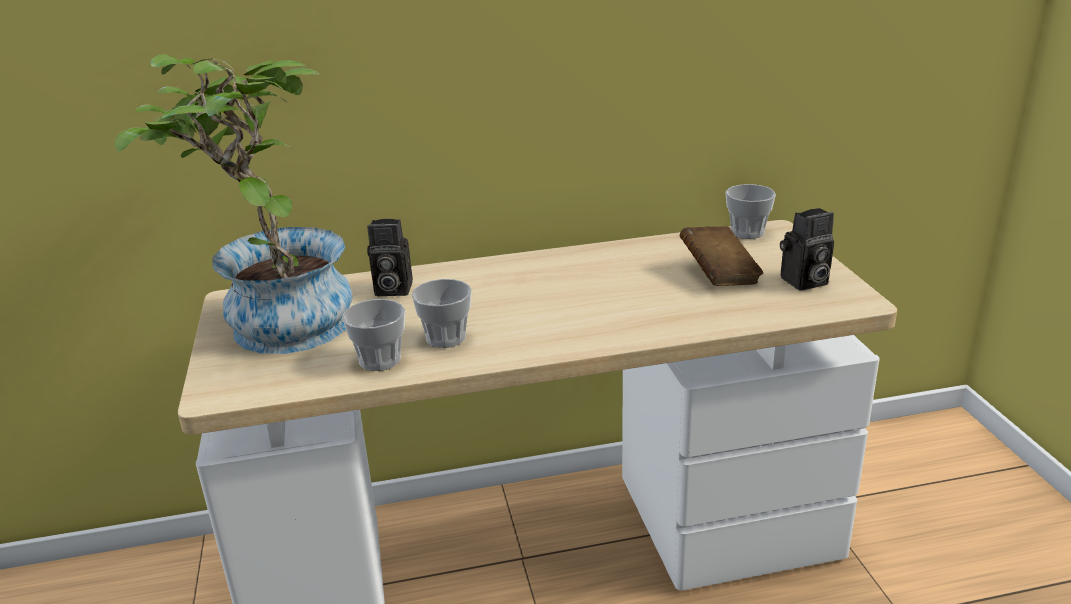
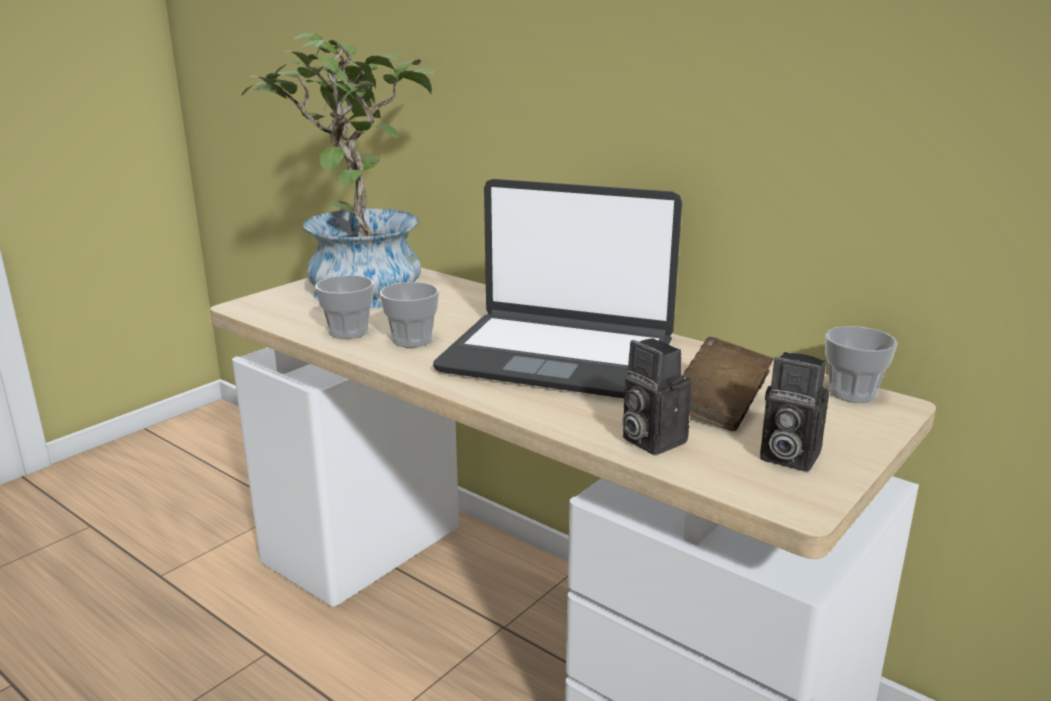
camera: 50 degrees right, 5 degrees down
(391, 290) = (462, 299): camera -> camera (649, 439)
(567, 294) = (558, 356): none -> laptop

